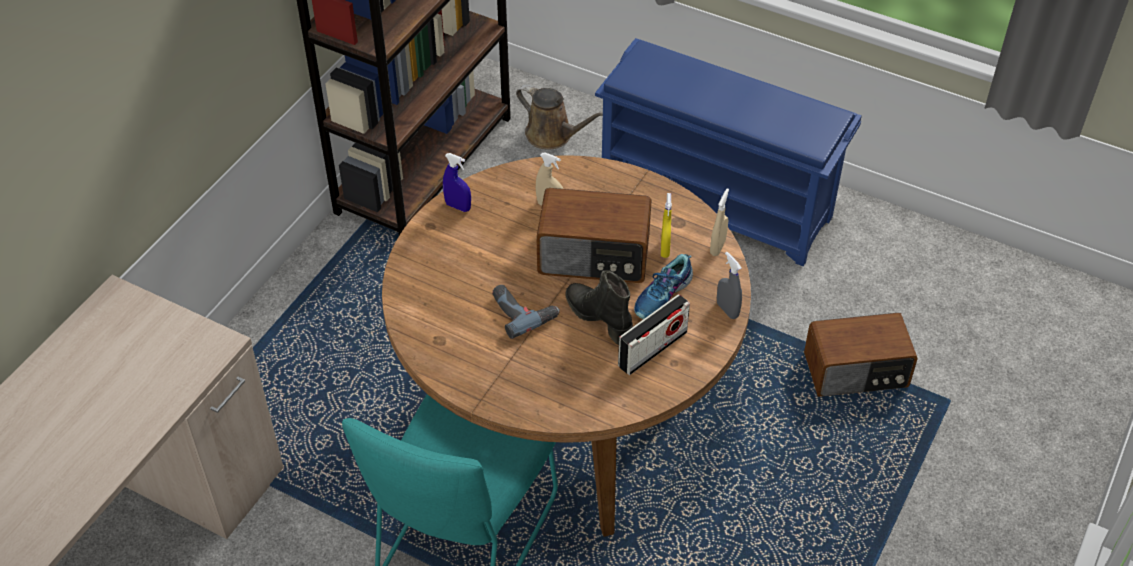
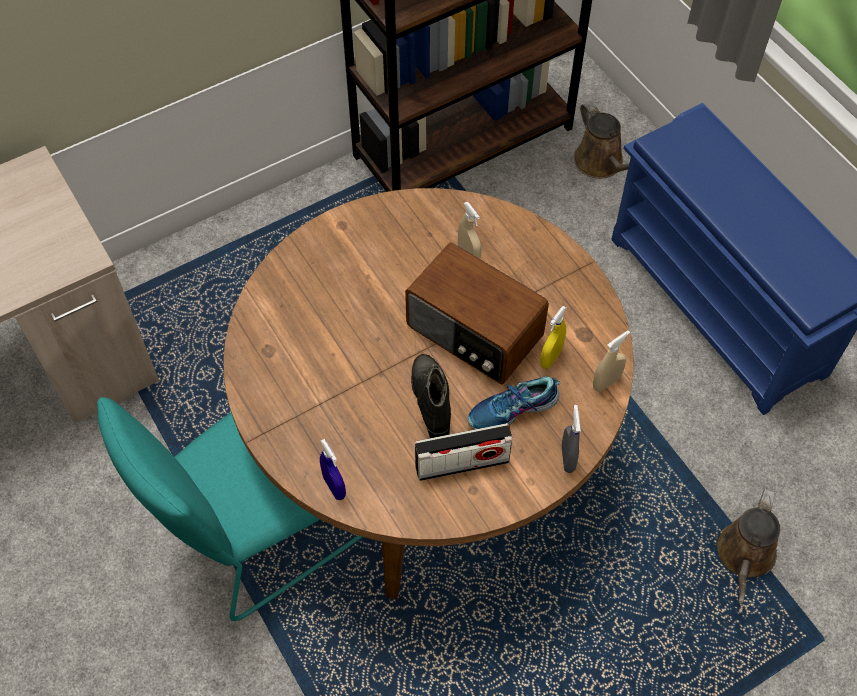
camera: 30 degrees right, 10 degrees up
(458, 206) = (381, 216): blue spray bottle -> blue spray bottle (334, 487)
(523, 311) = (366, 358): power drill -> none
(856, 372) = (743, 557): radio -> brown watering can

